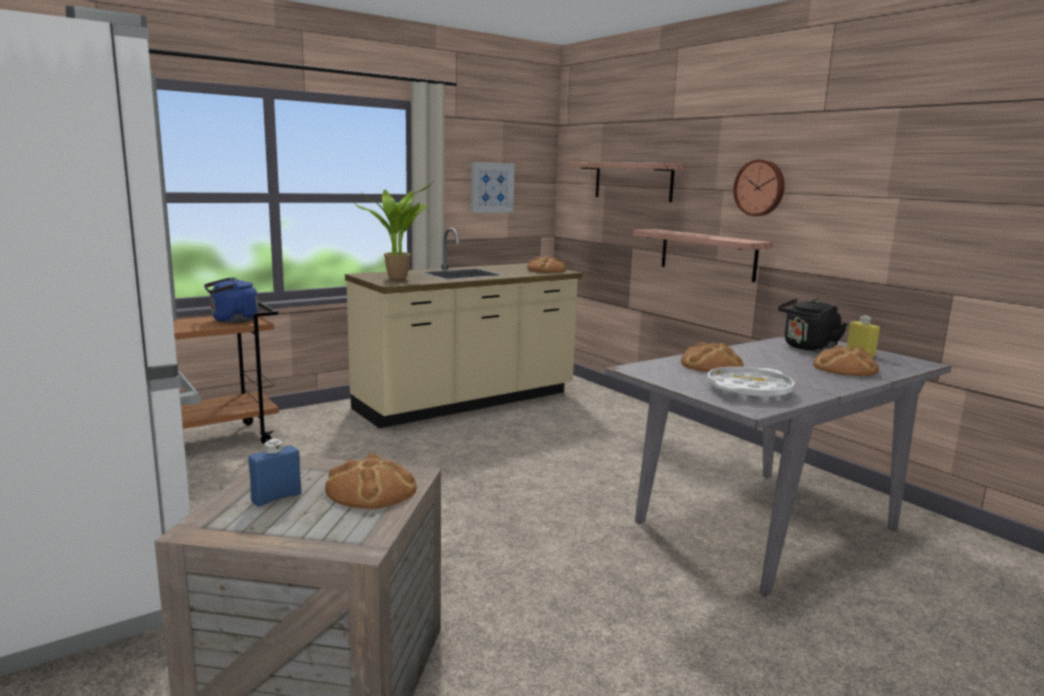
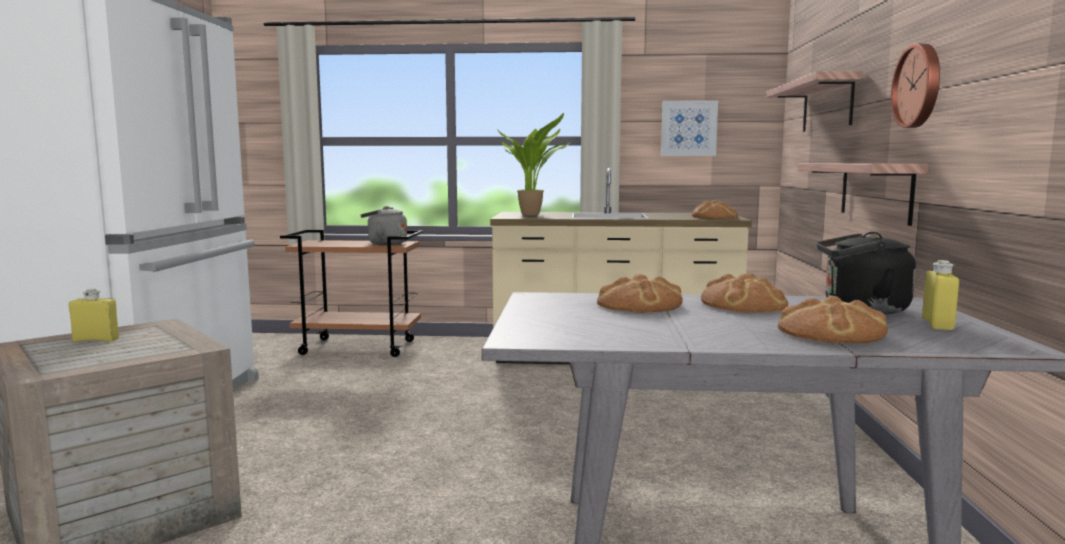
camera: 40 degrees right, 5 degrees down
(232, 320) = (384, 243): blue kettle -> grey kettle
(276, 497) = (96, 340): blue bottle -> yellow bottle
(372, 489) = (151, 348): bread -> bread (744, 304)
(748, 390) = (587, 327): white tray -> none

